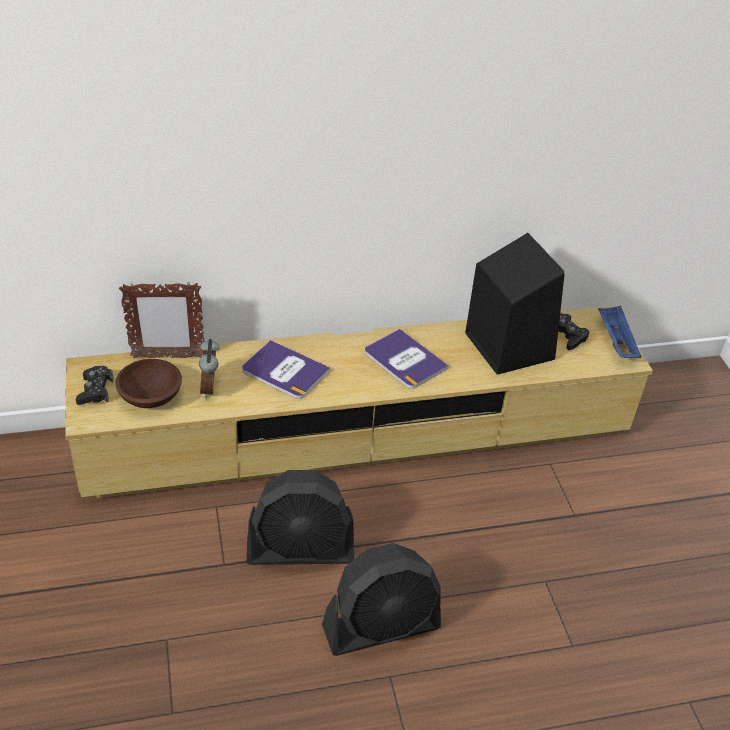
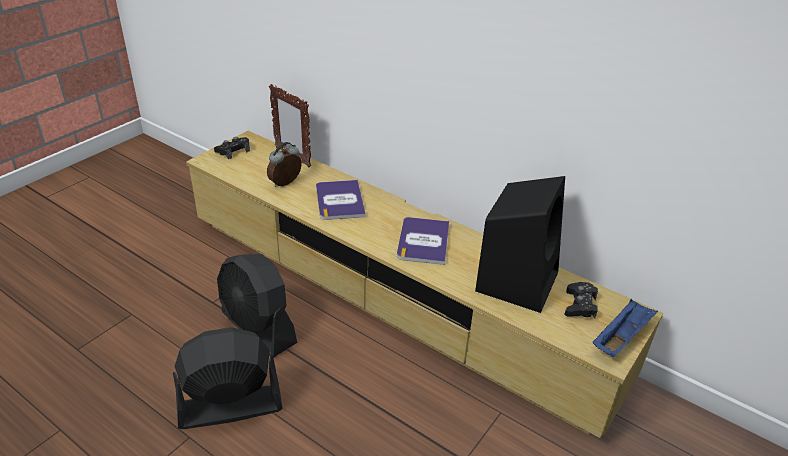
camera: 50 degrees right, 5 degrees down
(149, 396) = (251, 169): brown bowl -> none
(381, 627) = (230, 407): black fan -> black fan turned 135 degrees clockwise

